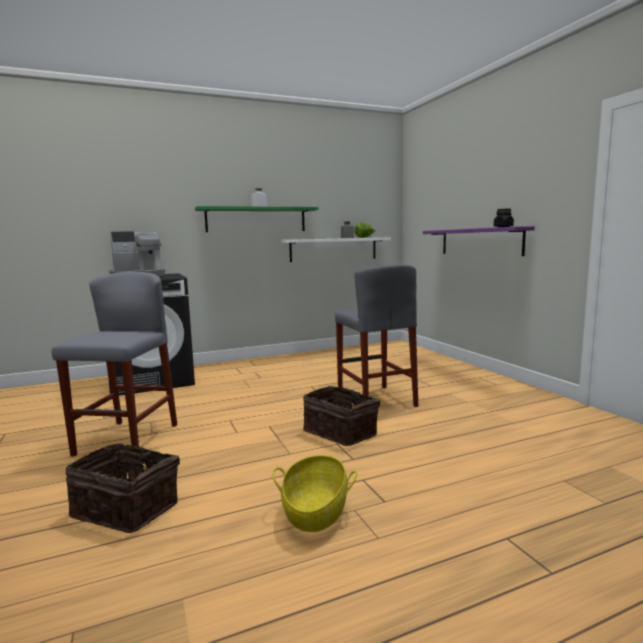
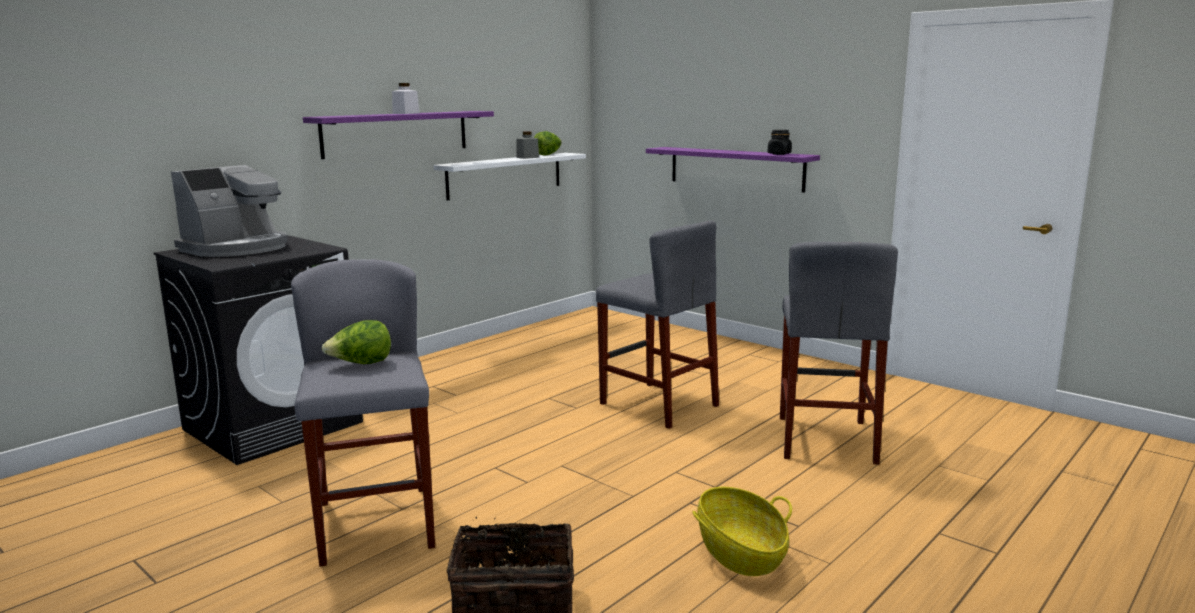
camera: 25 degrees left, 5 degrees up
(112, 333) = (361, 364): none -> lettuce
(256, 219) = (396, 133): green shelf -> purple shelf
(341, 432) = (665, 456): basket -> none
(478, 442) = (825, 439): none -> grey stool

